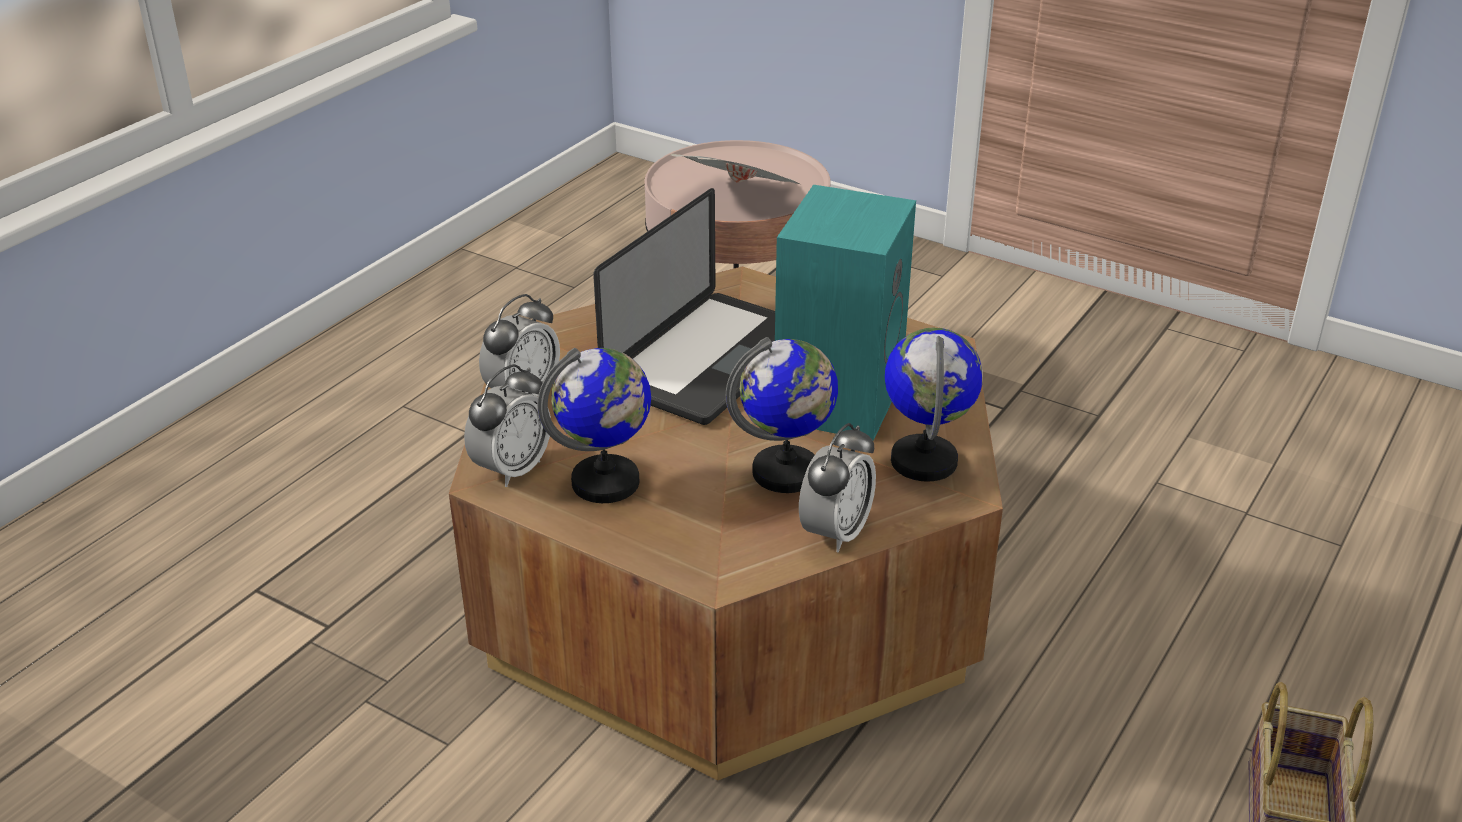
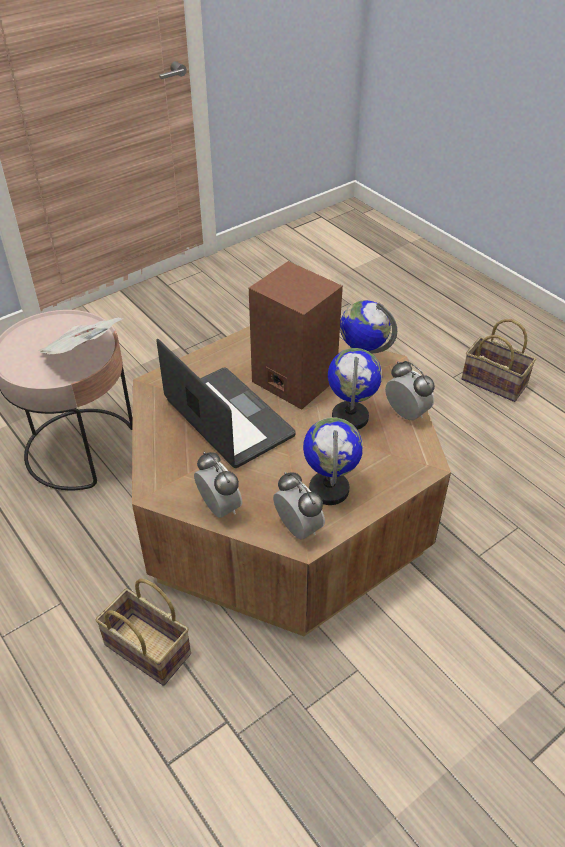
camera: 70 degrees left, 10 degrees up
(419, 521) = (145, 649): none -> basket
(837, 397) = (291, 380): turquoise speaker -> brown speaker

